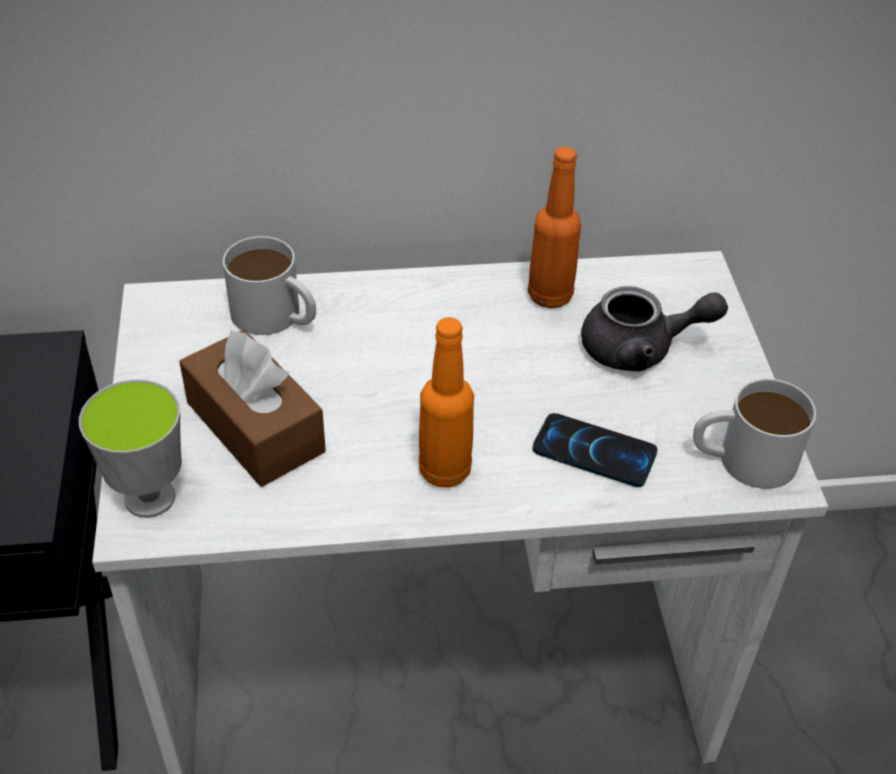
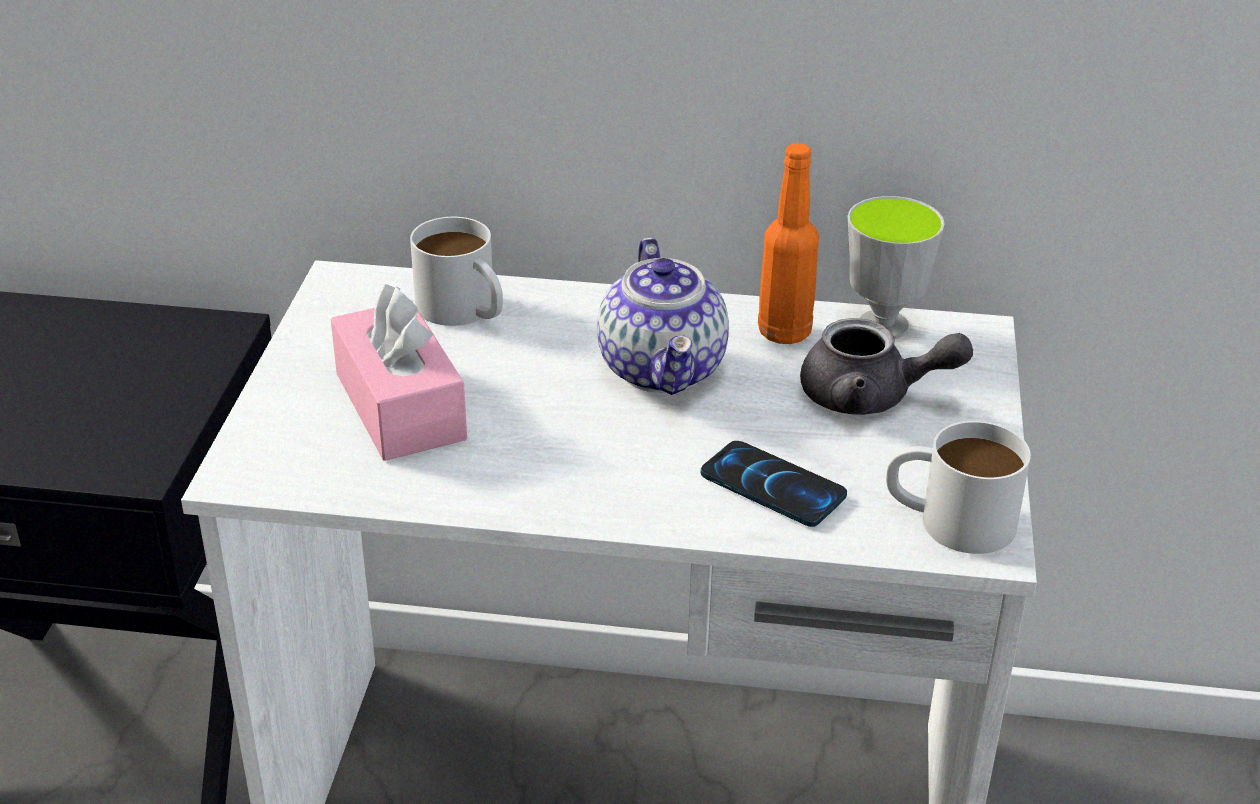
camera: 15 degrees right, 10 degrees down
(150, 498) = (263, 452): cup -> cup (883, 326)
(255, 427) = (400, 406): brown tissue box -> pink tissue box
(445, 471) = (592, 477): orange bottle -> none
(465, 350) = (664, 369): none -> teapot

